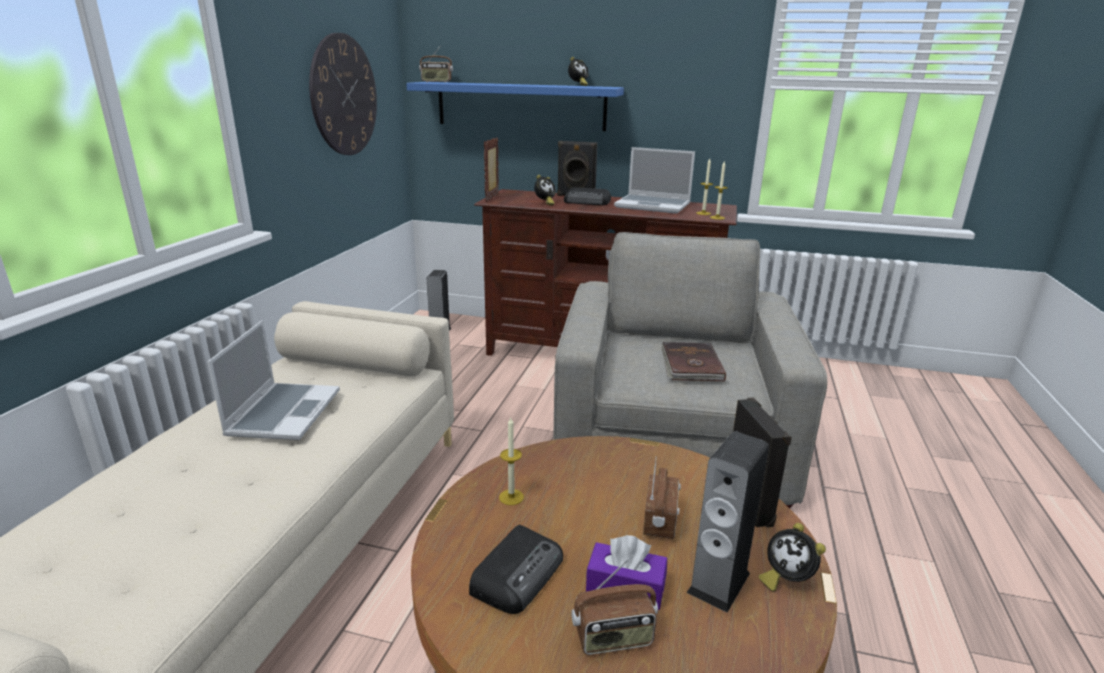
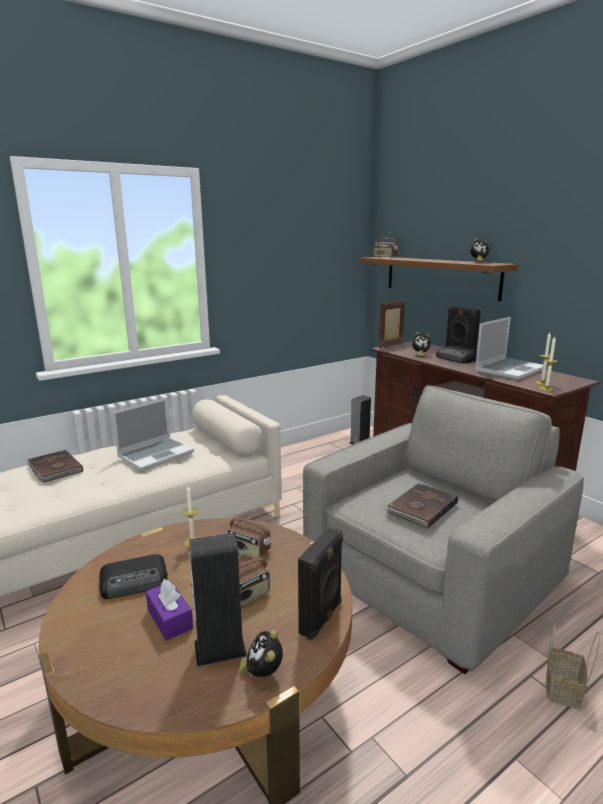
camera: 40 degrees right, 5 degrees down
(125, 493) = (54, 469): none -> brown book
(344, 95) = (305, 266): wall clock -> none
(520, 106) = (440, 276): blue shelf -> brown shelf
(613, 638) = (123, 638): radio -> radio (248, 551)
(653, 206) = (509, 370): laptop -> laptop turned 105 degrees counterclockwise
(852, 486) = (564, 691): none -> basket

